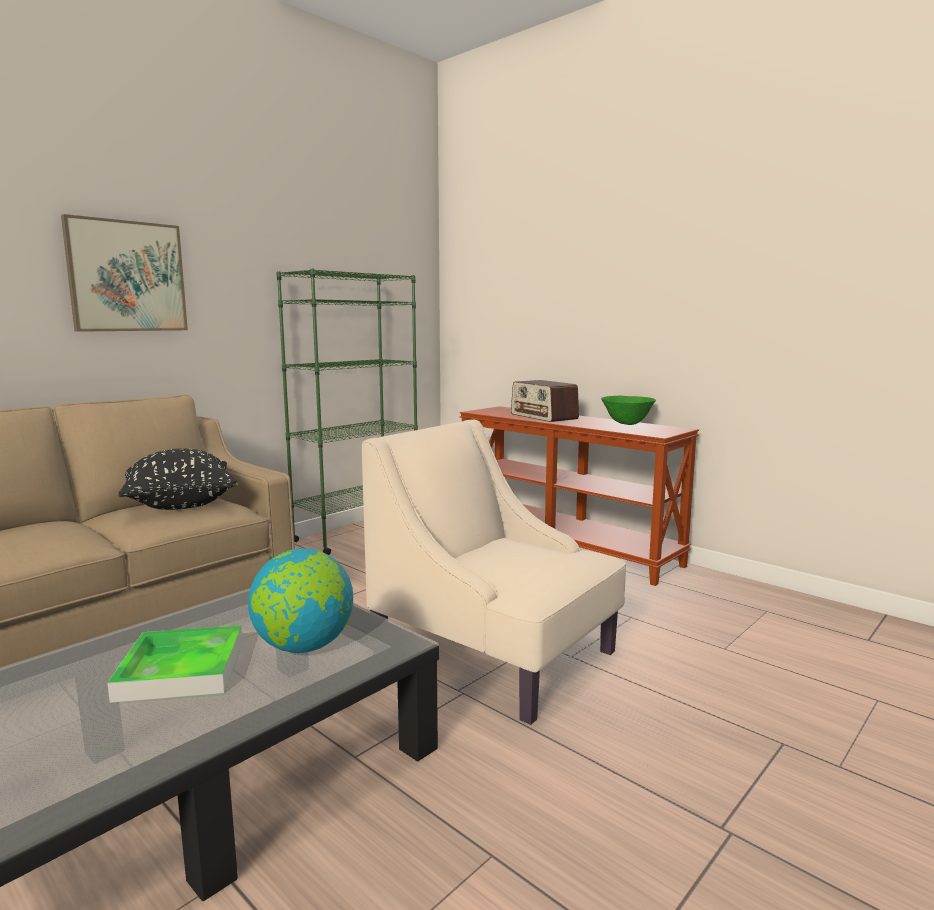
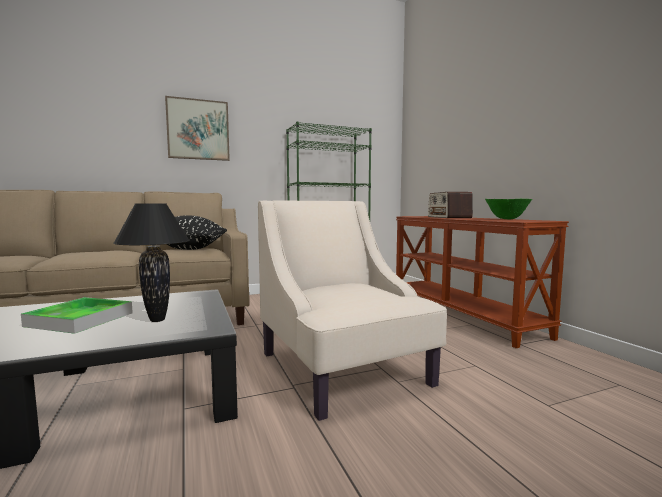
camera: 25 degrees right, 5 degrees down
(303, 647) = (156, 320): globe -> black table lamp

